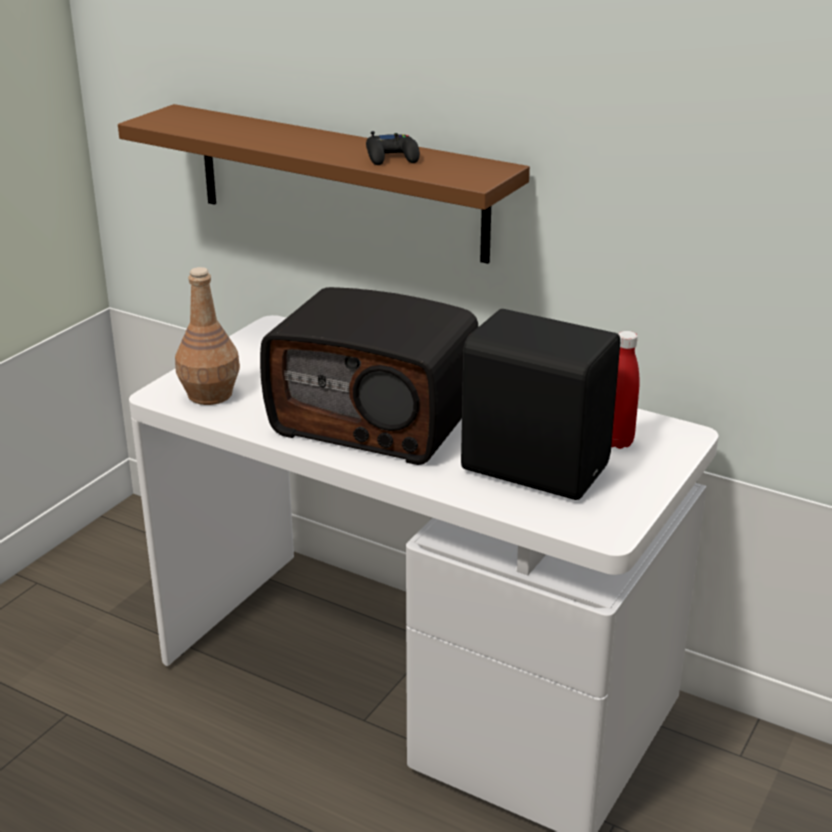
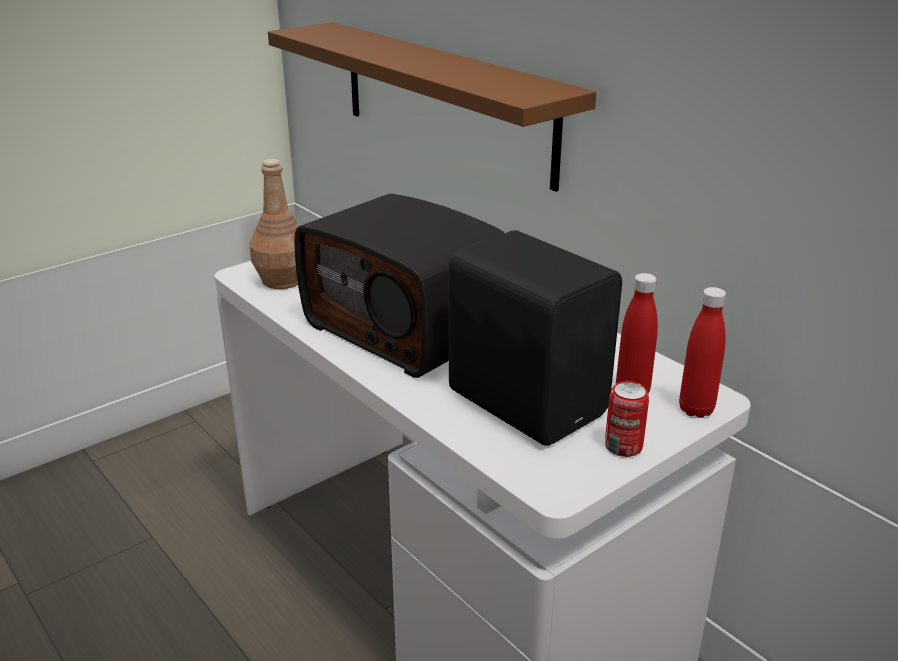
camera: 20 degrees right, 0 degrees up
(392, 157) = (468, 72): black game controller -> none
(639, 488) = (623, 446): none -> can
(678, 446) = (696, 409): none -> red bottle

